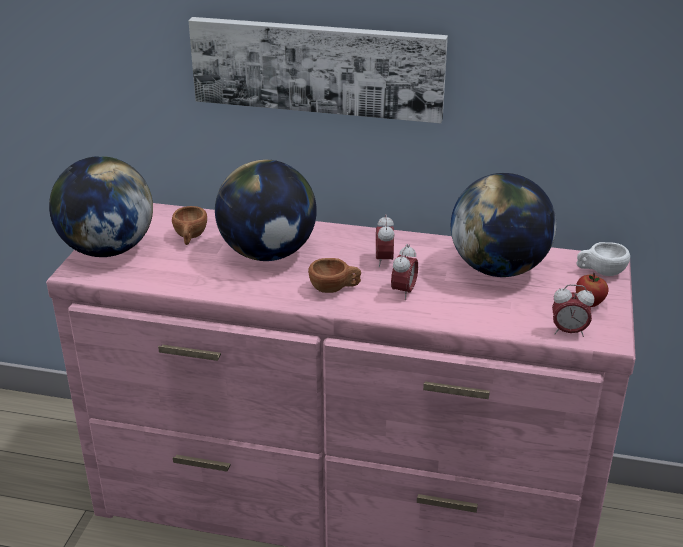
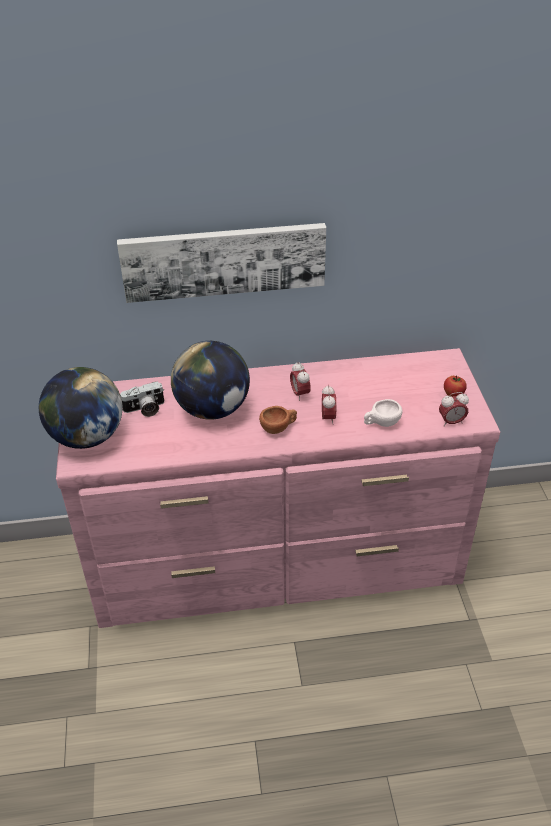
camera: 20 degrees left, 10 degrees up
(190, 238) = (145, 409): brown cup -> camera
(498, 269) = (381, 381): globe -> none
(600, 272) = (448, 366): white cup -> white cup (381, 423)

